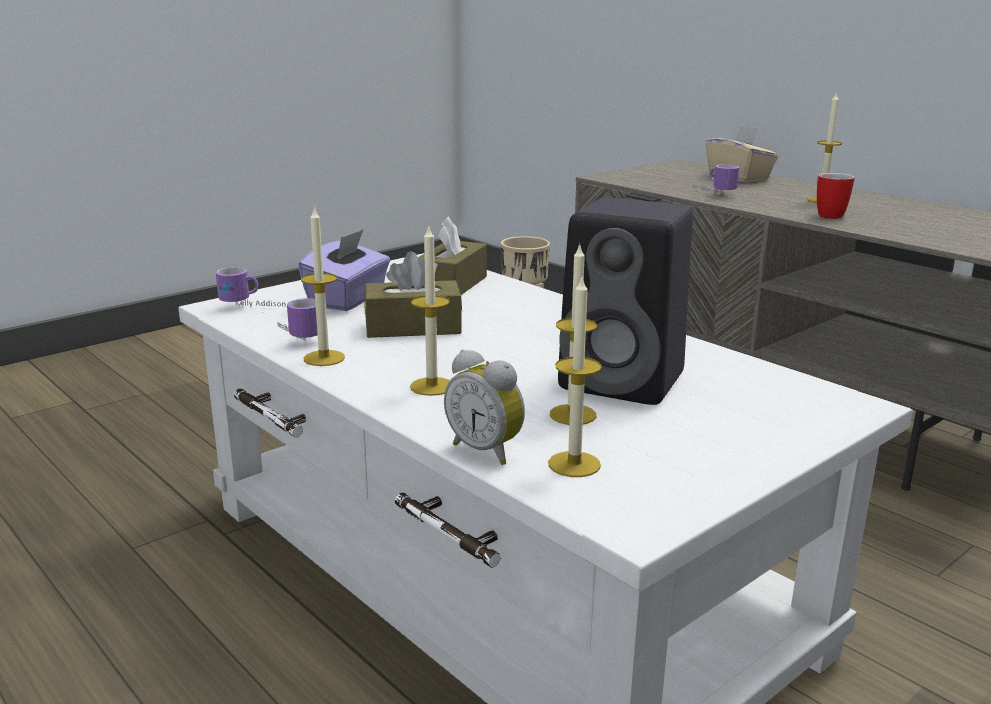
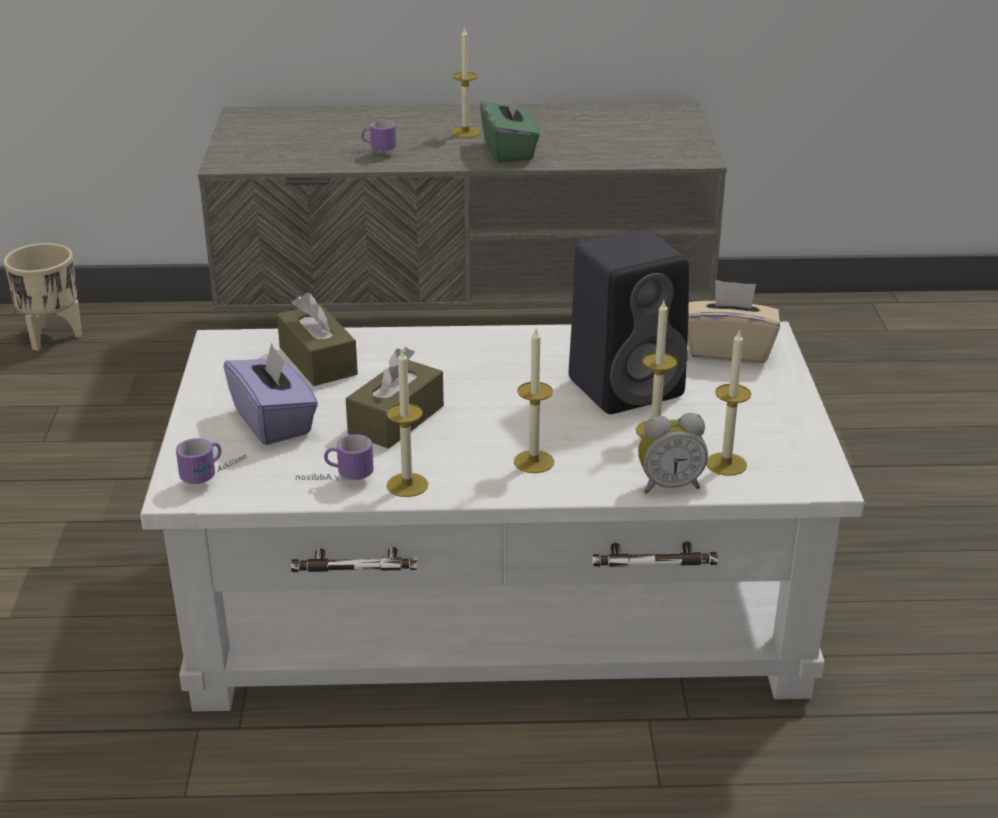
camera: 50 degrees left, 10 degrees up
(739, 177) = (340, 120): beige tissue box -> beige tissue box (728, 350)
(833, 215) = (509, 151): mug -> green tissue box

